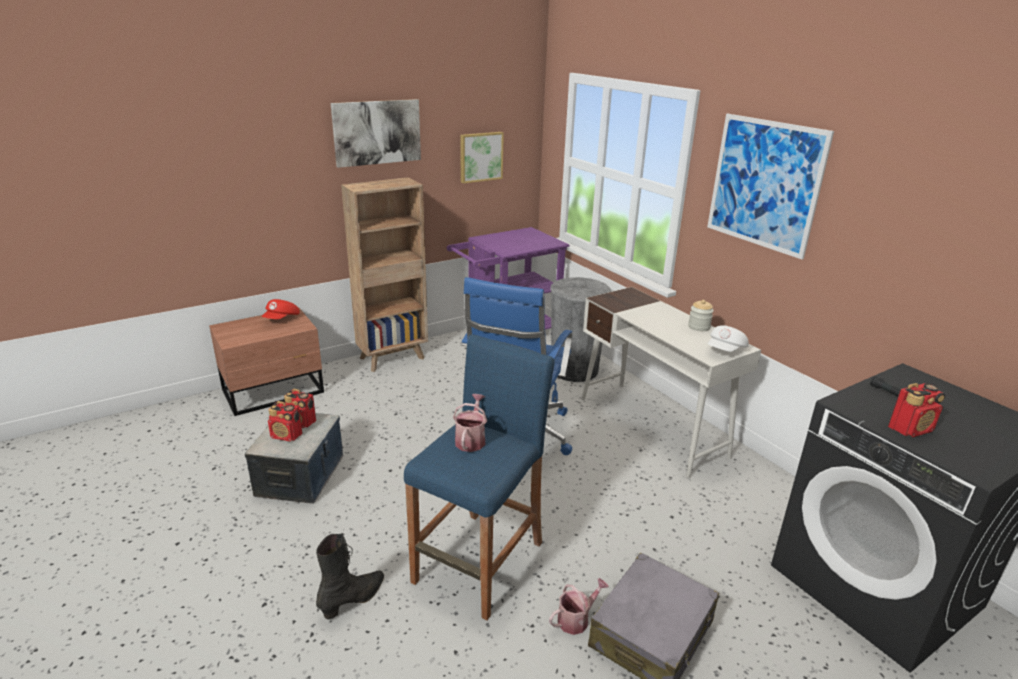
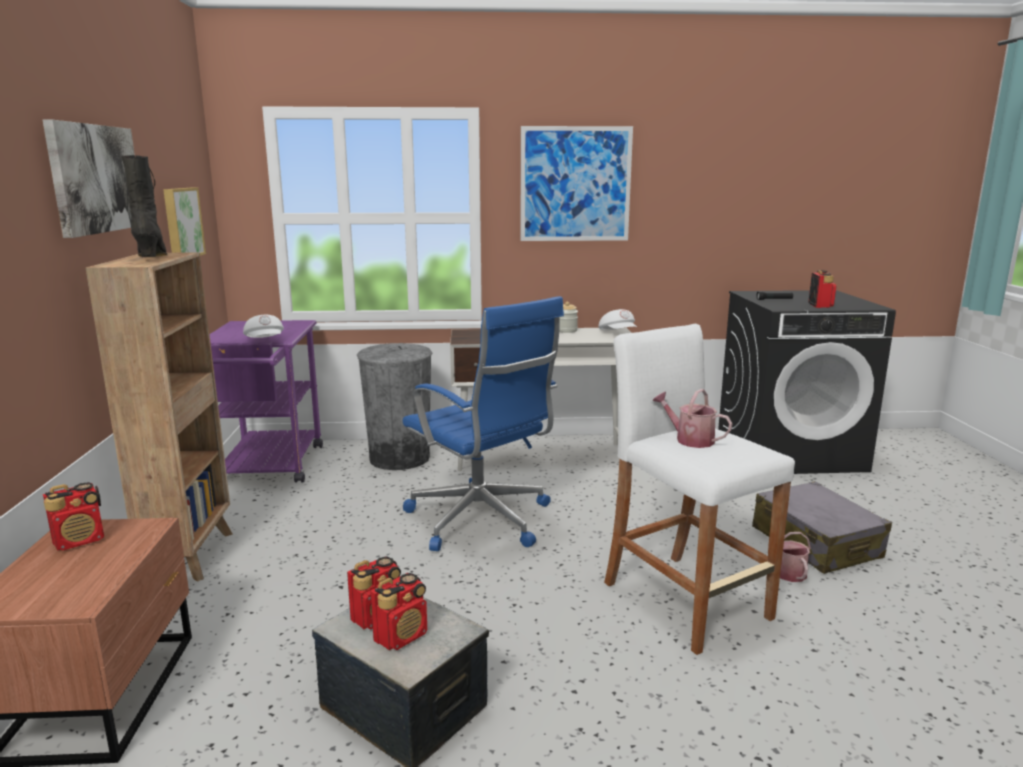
camera: 60 degrees left, 10 degrees down
(282, 319) = (80, 541): red cap -> radio
(353, 600) = (709, 707): black boot -> black boot (152, 257)
(479, 563) = (686, 600): blue stool -> white stool
(495, 249) = (265, 341): none -> white cap

